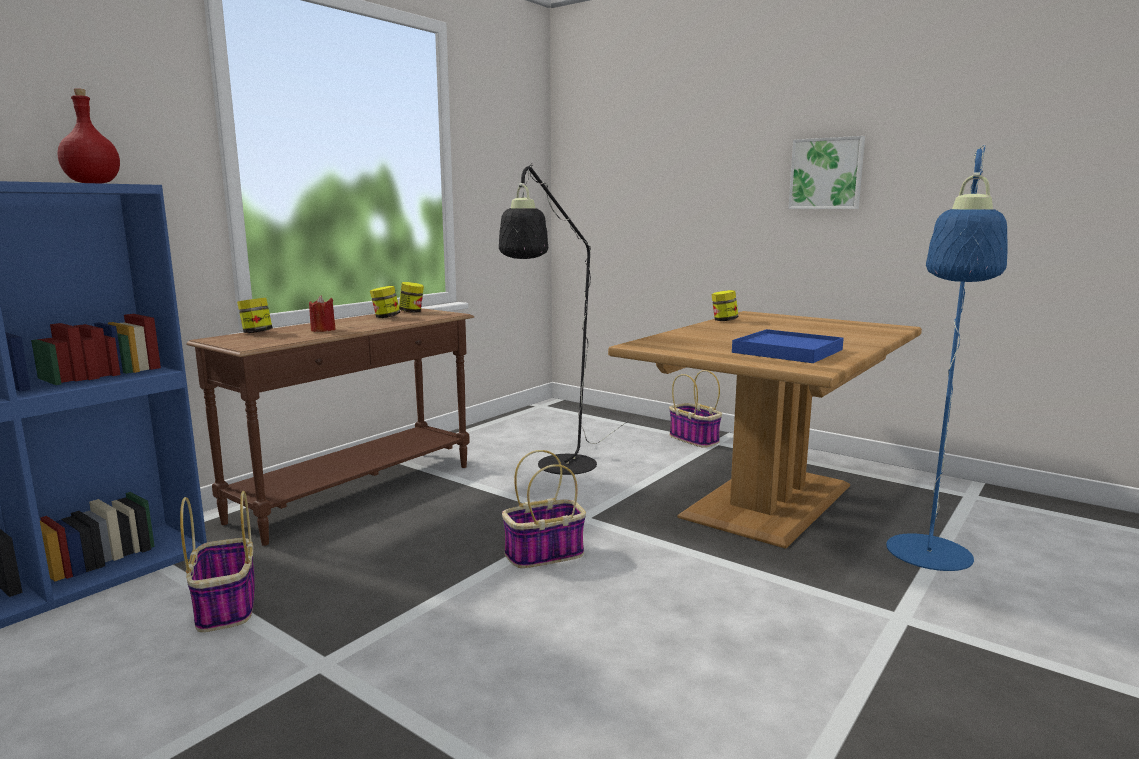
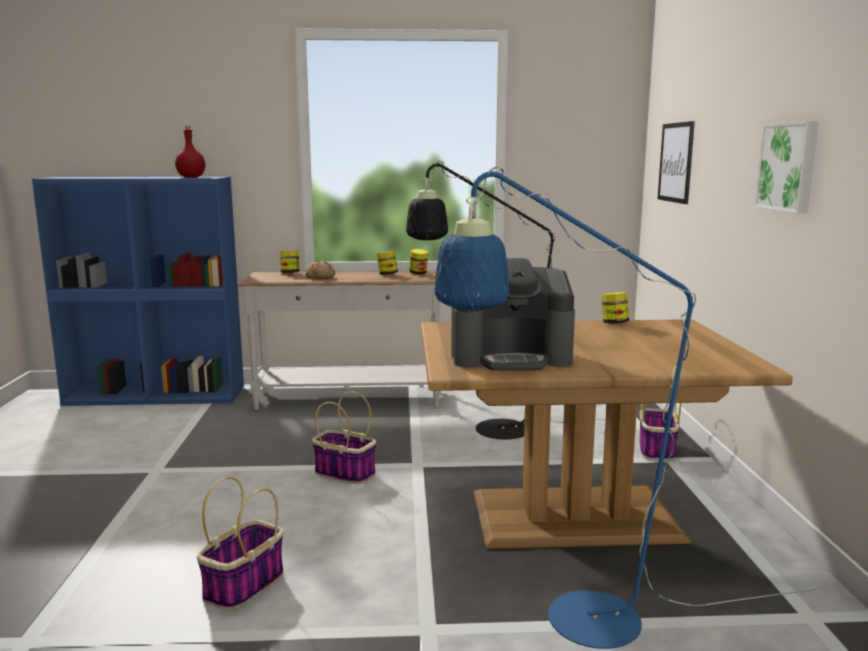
camera: 50 degrees right, 0 degrees up
(226, 607) = (185, 430): basket -> basket (244, 586)
(323, 330) = (320, 277): red candle -> bread
(357, 493) = (348, 400): brown console table -> white console table
(624, 178) = (676, 162): none -> picture
(787, 351) = (511, 356): blue tray -> coffee machine

